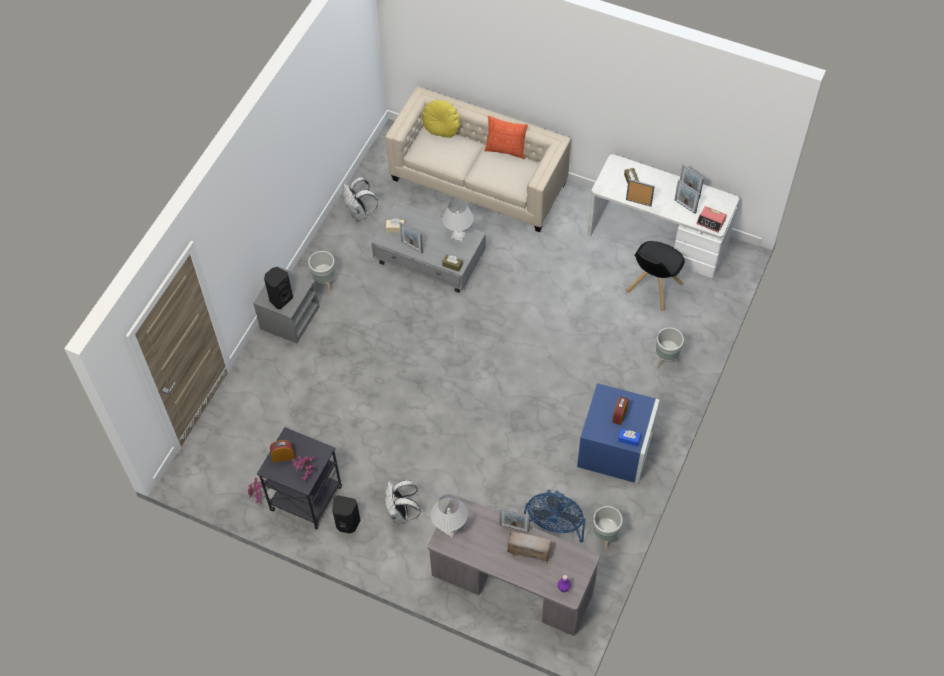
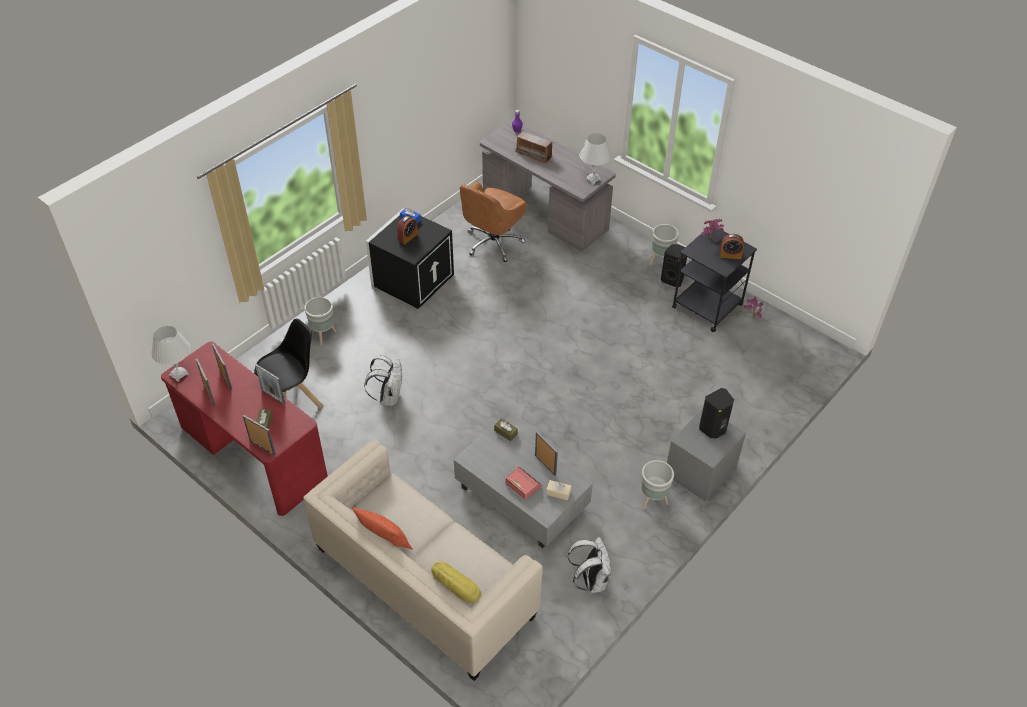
camera: 165 degrees left, 10 degrees down
(400, 513) = (623, 277): white backpack -> white backpack (389, 397)
(458, 236) = (486, 464): white table lamp -> white table lamp (179, 374)
(514, 528) = (540, 169): picture frame -> picture frame (262, 447)
(553, 522) = (493, 243): blue fan -> brown office chair
(605, 537) = (455, 225): grey planter -> grey planter (661, 261)
(616, 449) = (412, 278): blue storage box -> black storage box
(658, 238) = (252, 454): white desk -> red desk
(711, 221) = (210, 357): alarm clock -> alarm clock (523, 484)

